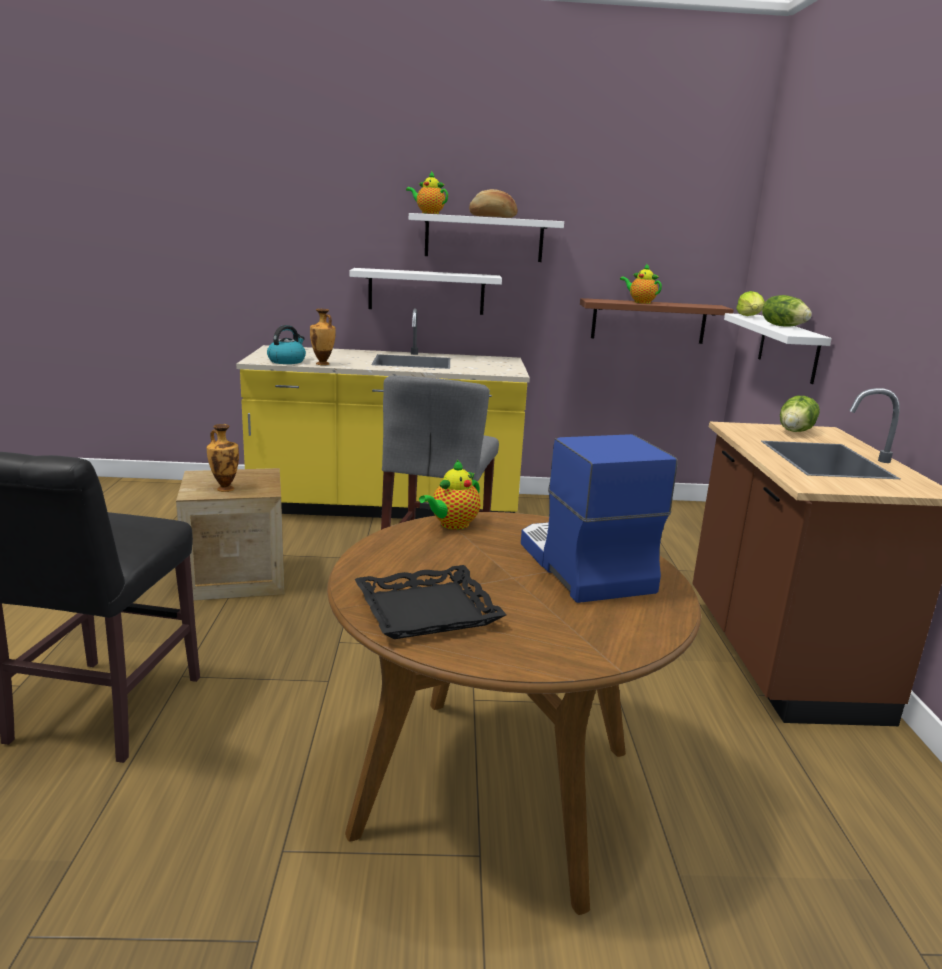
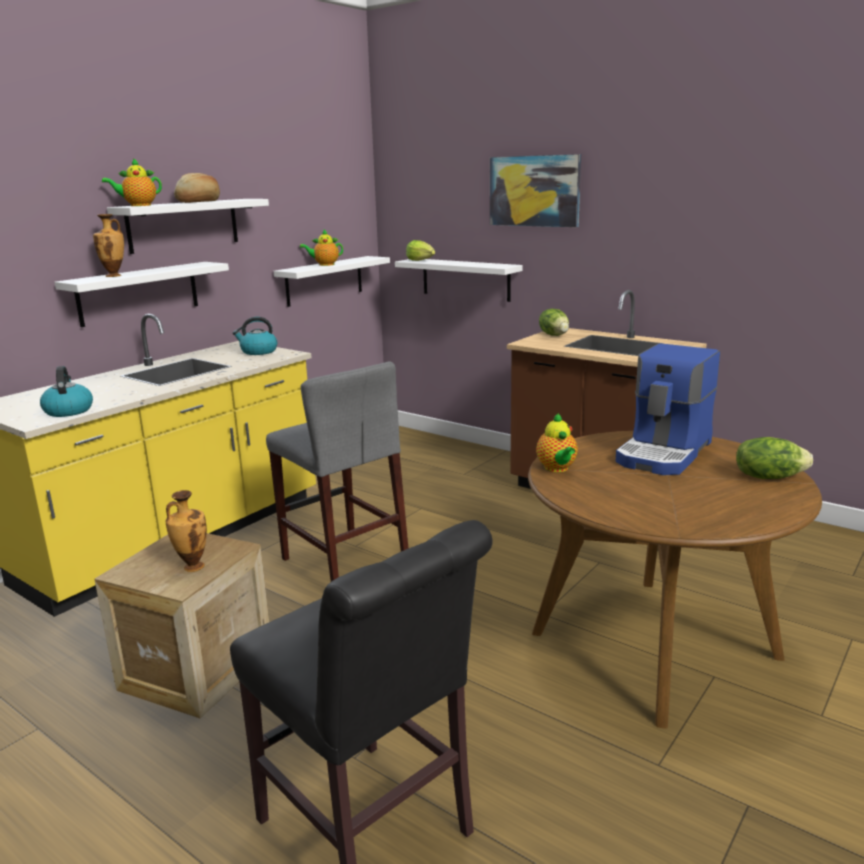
camera: 50 degrees left, 0 degrees up
(323, 364) = (115, 400): vase -> vase (114, 276)
(427, 611) = (704, 511): black tray -> none
(500, 366) = (258, 351): none -> kettle
(581, 566) = (665, 453): coffee machine -> coffee machine turned 75 degrees counterclockwise
(648, 321) = (324, 280): brown shelf -> white shelf
(783, 326) = (469, 263): lettuce -> lettuce (768, 477)
(860, 238) = (534, 191): none -> picture

